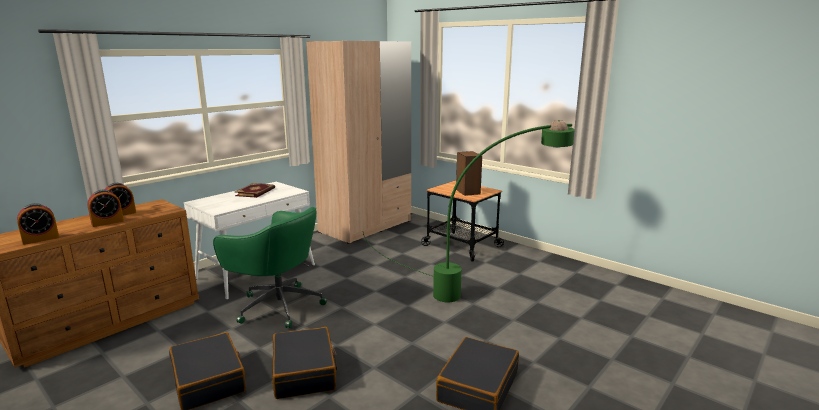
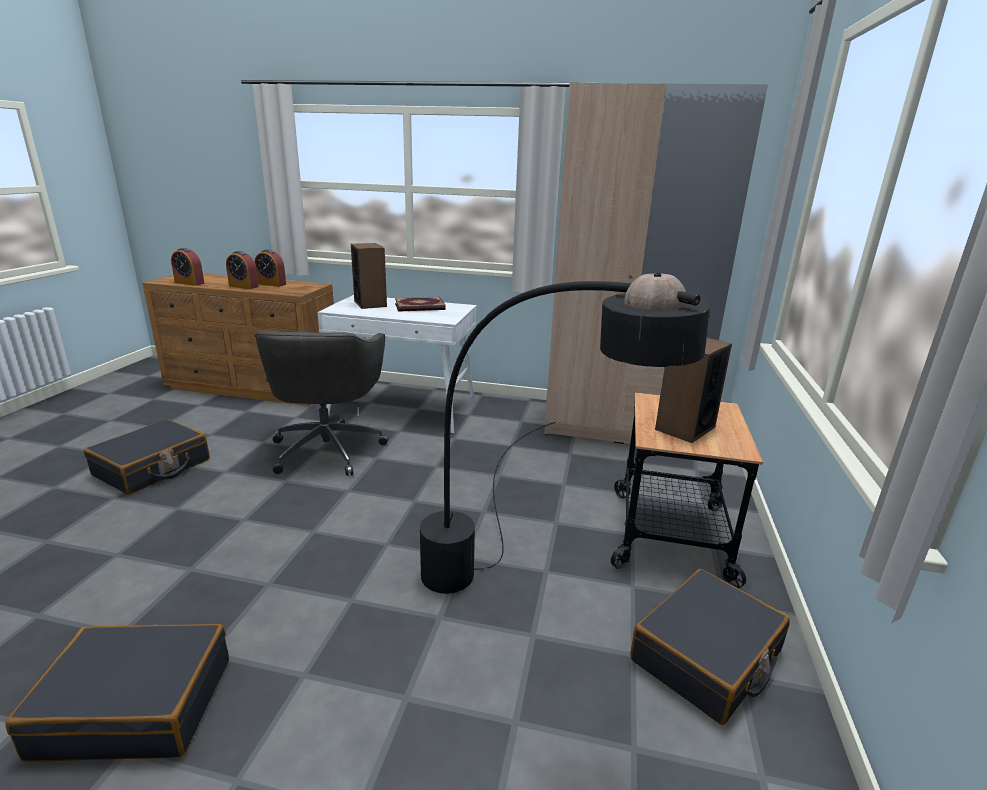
camera: 60 degrees right, 5 degrees up
(222, 201) = (370, 304): none -> speaker
(278, 305) = (328, 448): green office chair -> grey office chair
(304, 372) = (173, 518): black suitcase -> black suitcase (707, 657)
(473, 286) = (512, 598): green floor lamp -> black floor lamp

